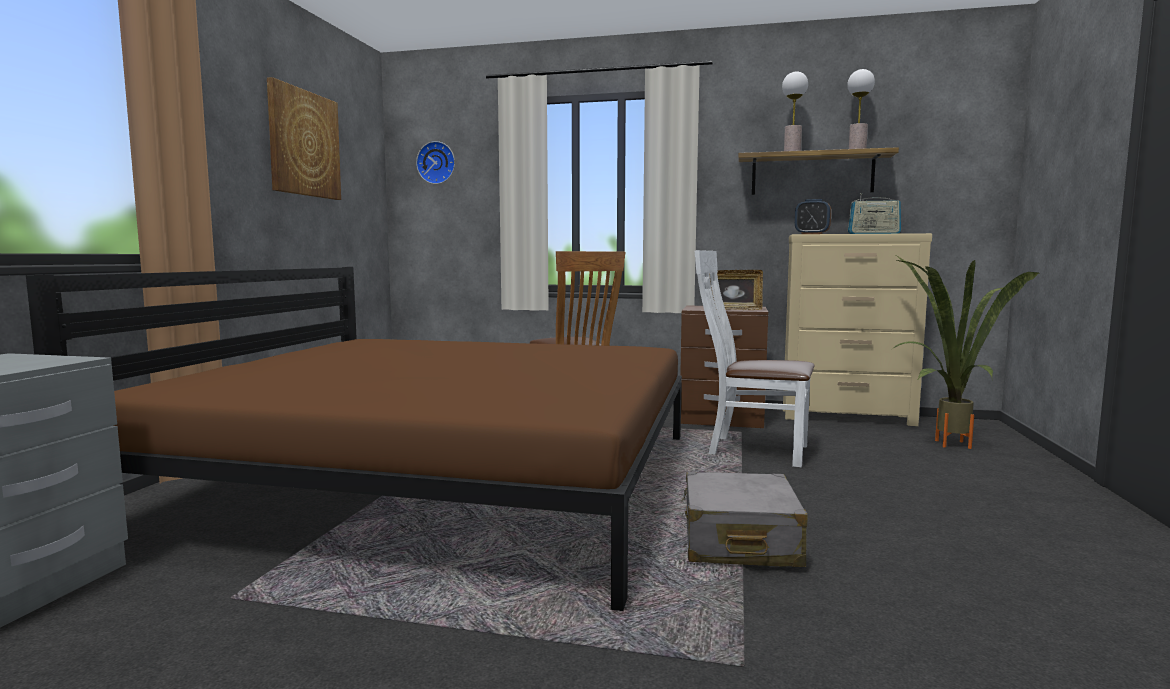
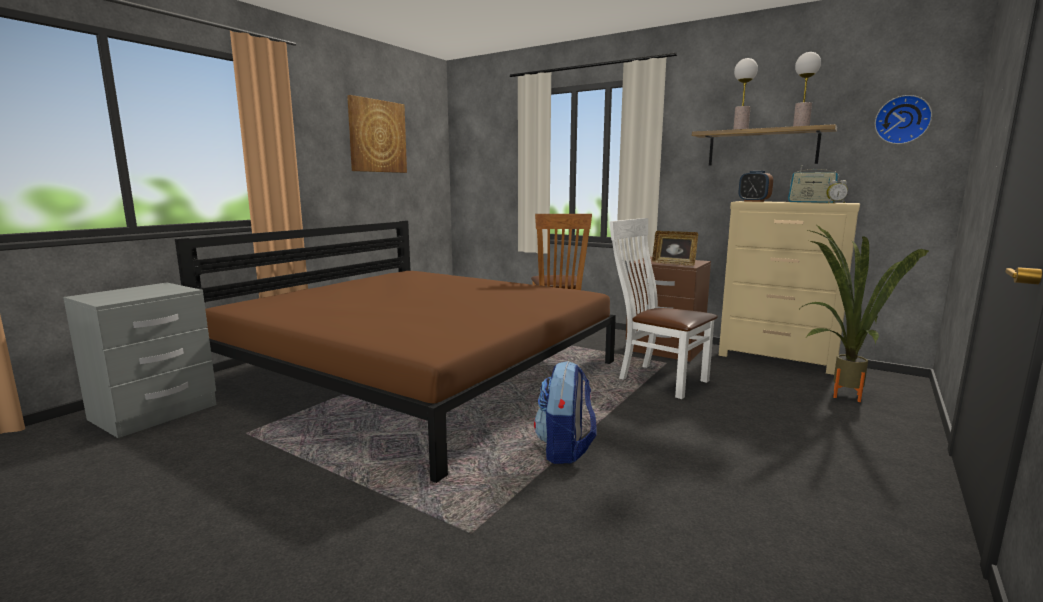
camera: 20 degrees right, 5 degrees up
(437, 163) = (480, 141): wall clock -> wall clock (902, 120)
(739, 541) = (565, 450): grey suitcase -> backpack
(903, 233) = (835, 203): none -> alarm clock

